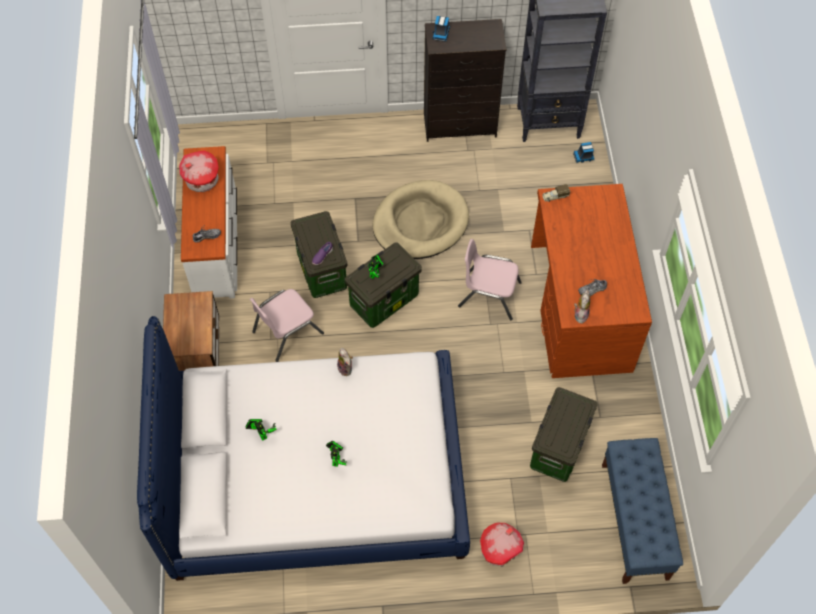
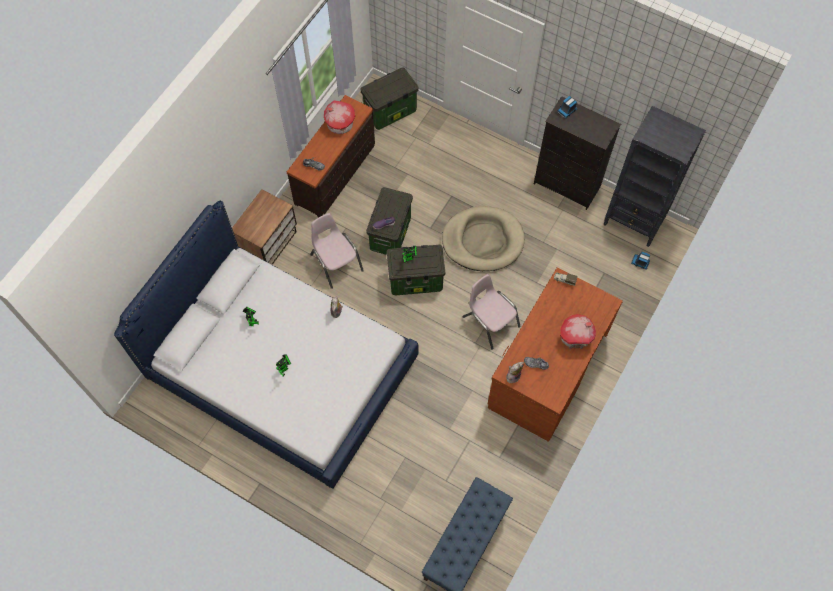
camera: 35 degrees right, 5 degrees up
(216, 244) = (336, 174): white dresser -> brown dresser
(287, 332) = (336, 262): pink chair -> pink chair turned 60 degrees clockwise
(499, 550) = (360, 500): toy house -> toy house (575, 337)
(558, 449) = (453, 460): storage box -> storage box (390, 113)

